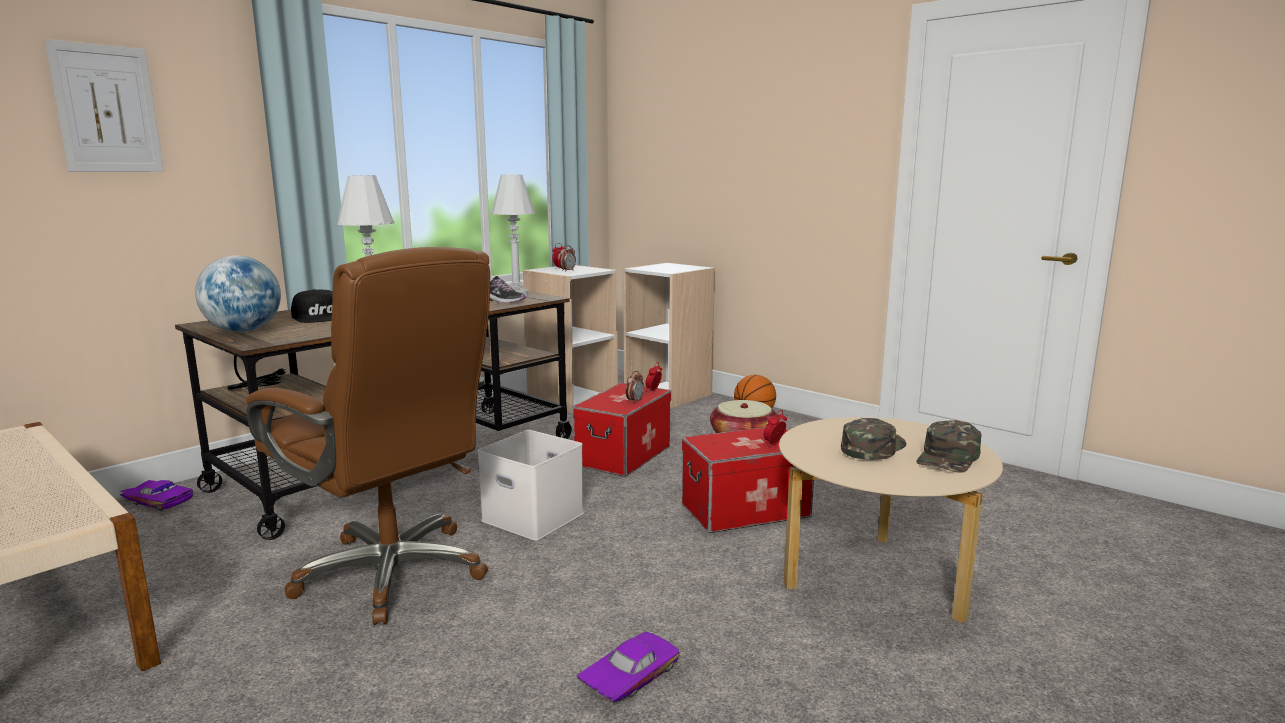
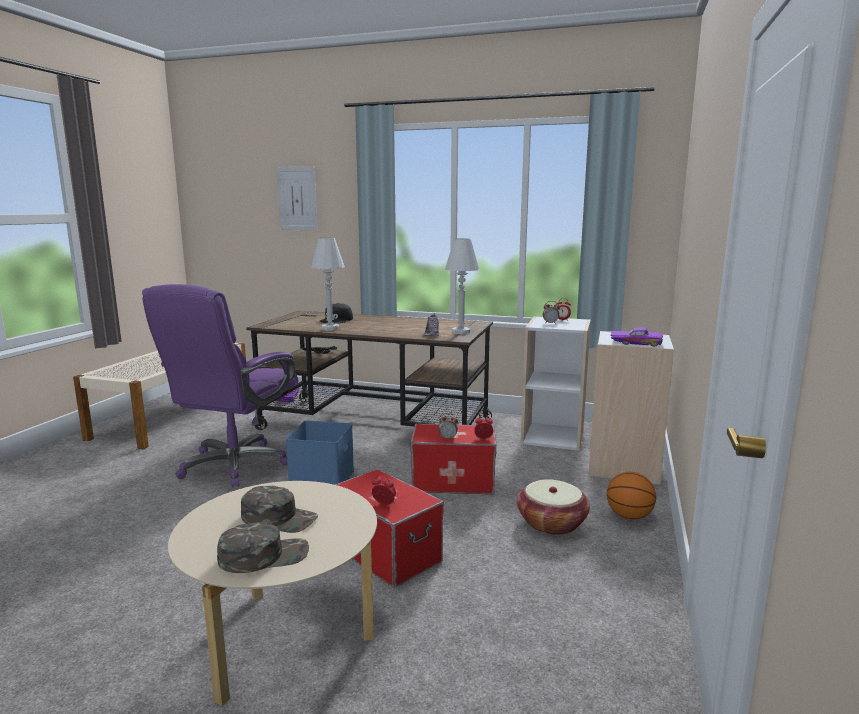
camera: 65 degrees right, 0 degrees up
(244, 331) = (290, 319): globe -> none
(389, 570) = (236, 463): brown office chair -> purple office chair
(535, 516) = (323, 480): white storage box -> blue storage box
(627, 675) = (131, 556): purple toy car -> purple toy car (635, 342)
(949, 458) = (264, 555): green cap -> green cap turned 150 degrees clockwise

